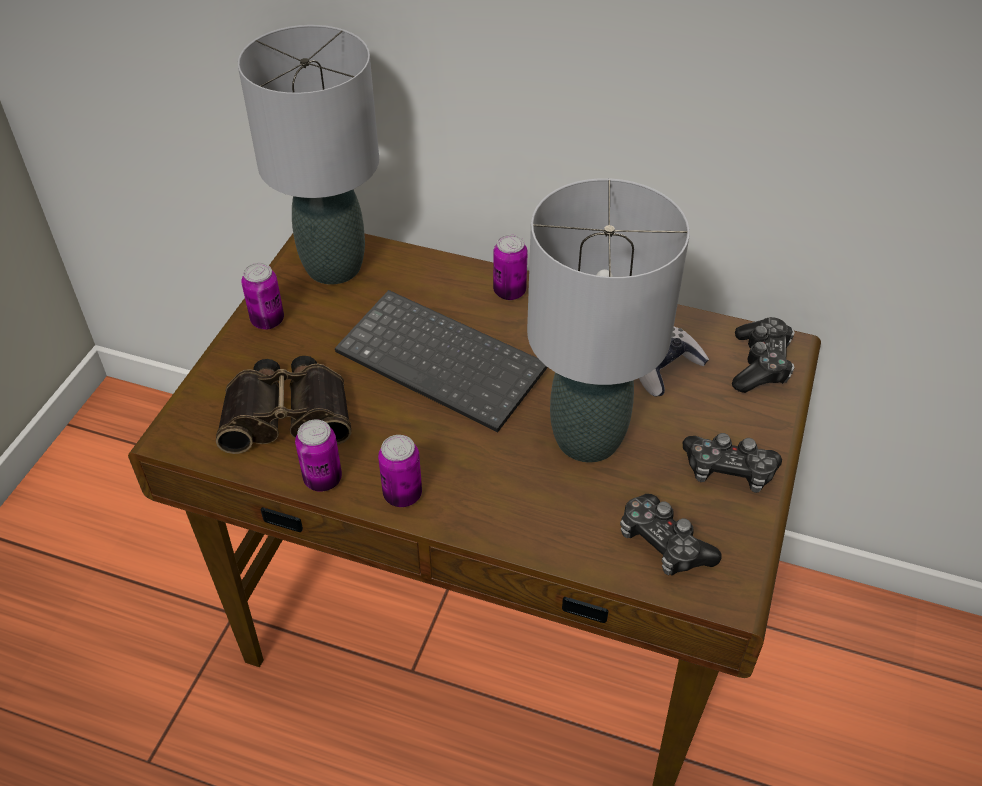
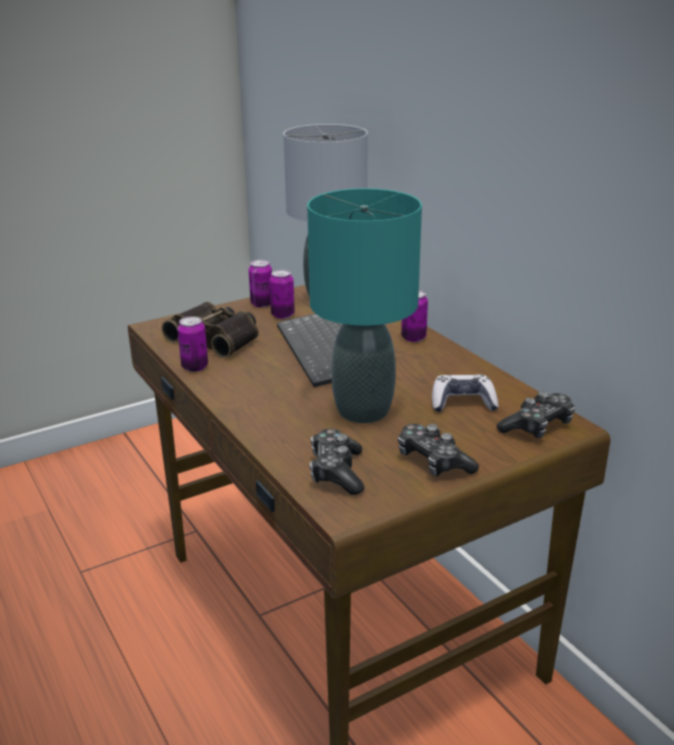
camera: 40 degrees right, 20 degrees down
(402, 494) = (224, 388): can -> can (282, 315)
(586, 439) = (362, 411): grey table lamp -> turquoise table lamp

